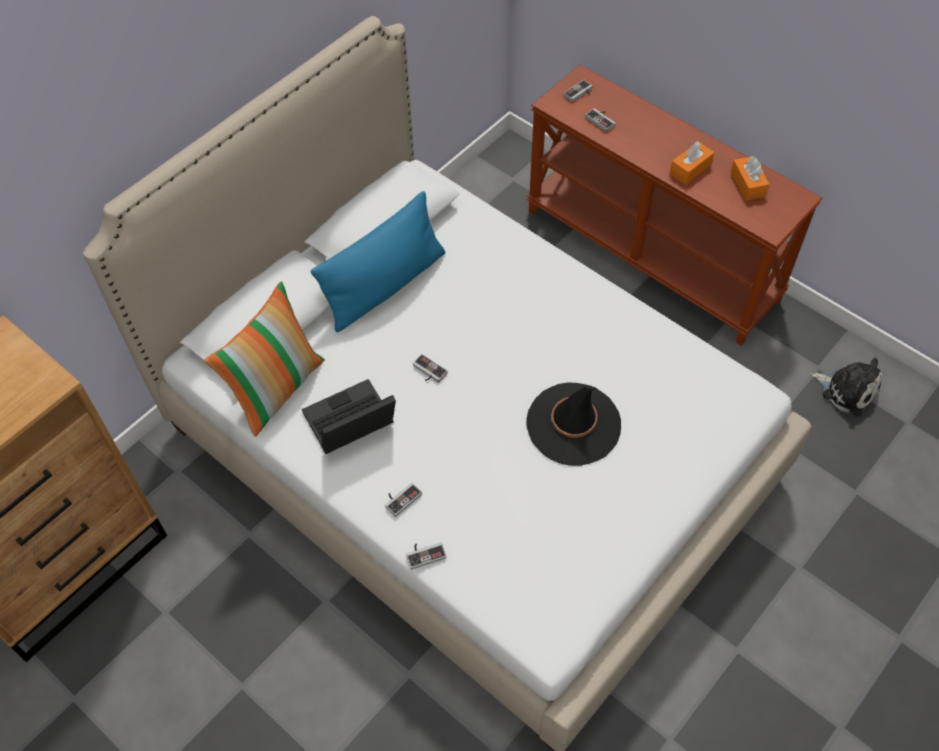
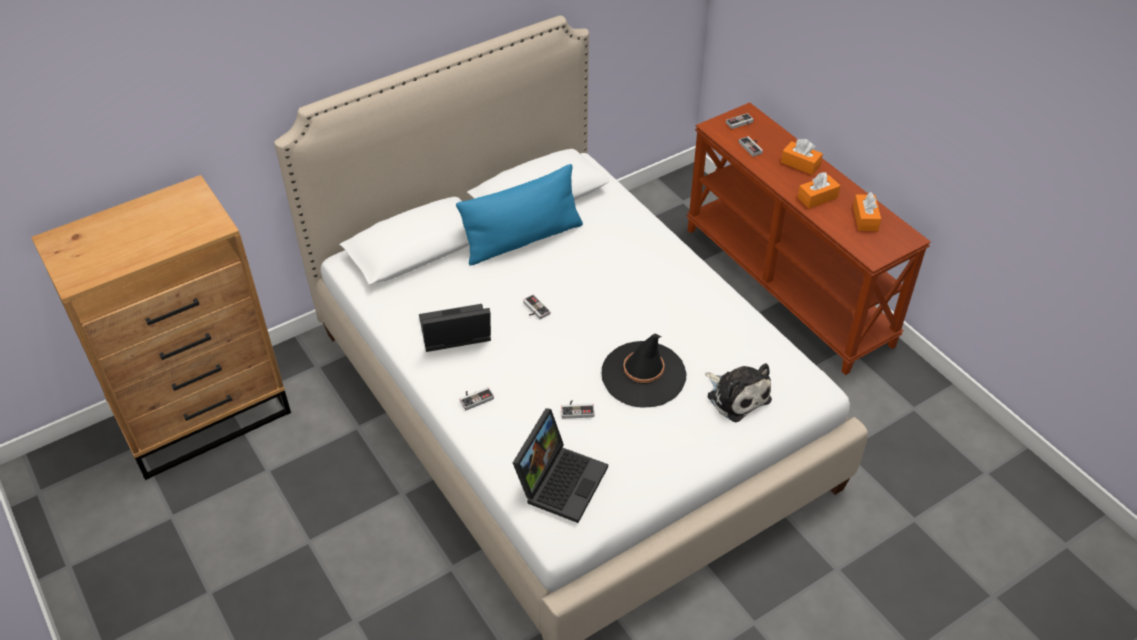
camera: 15 degrees right, 10 degrees down
(277, 388) = (405, 296): pillow -> none
(425, 553) = (479, 443): game controller -> game controller (577, 410)
(530, 577) = (560, 480): none -> laptop
(659, 131) = (800, 164): none -> orange tissue box
(847, 389) = (934, 432): plush toy -> plush toy (736, 396)

